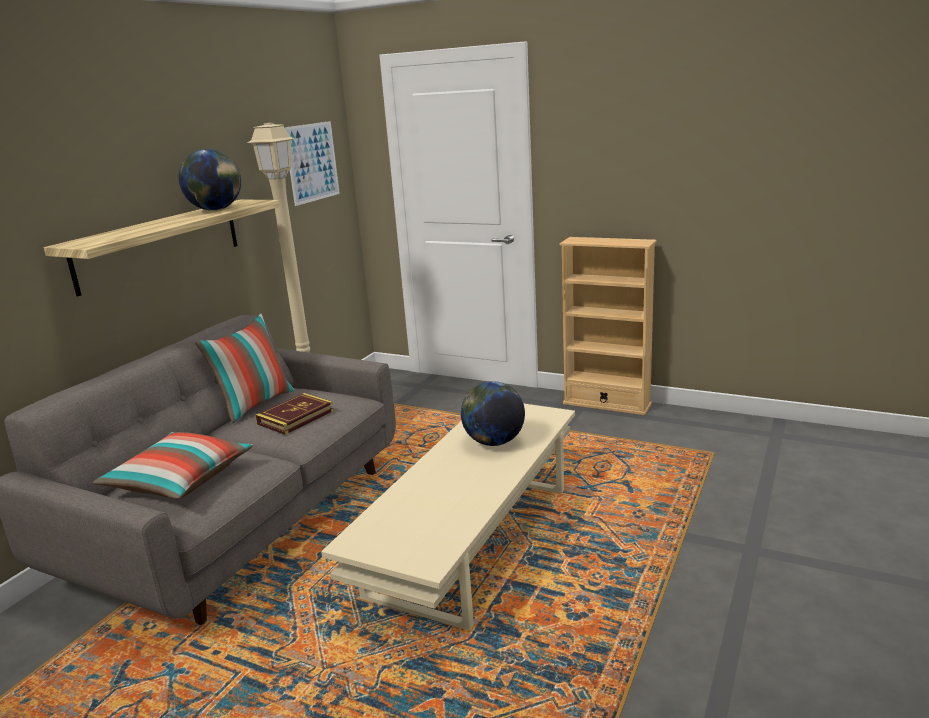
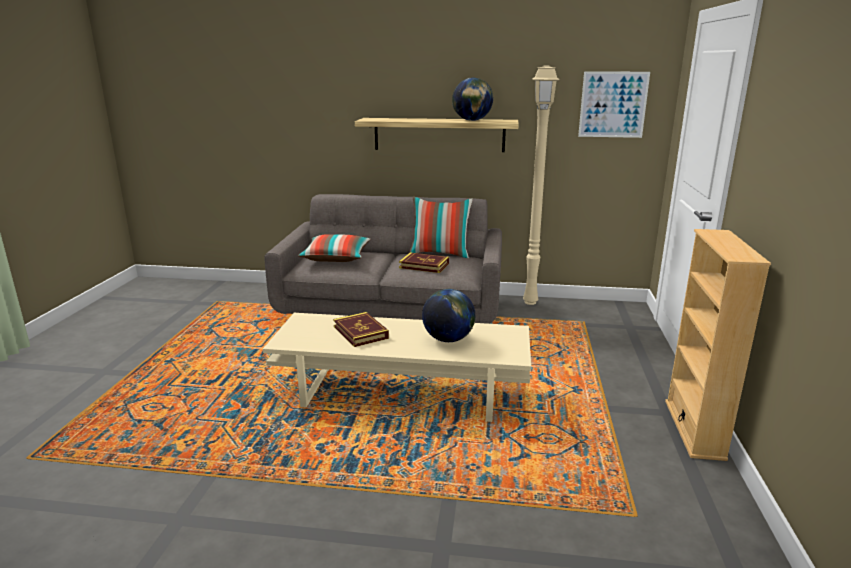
camera: 70 degrees right, 0 degrees up
(438, 496) = (360, 332): none -> book

